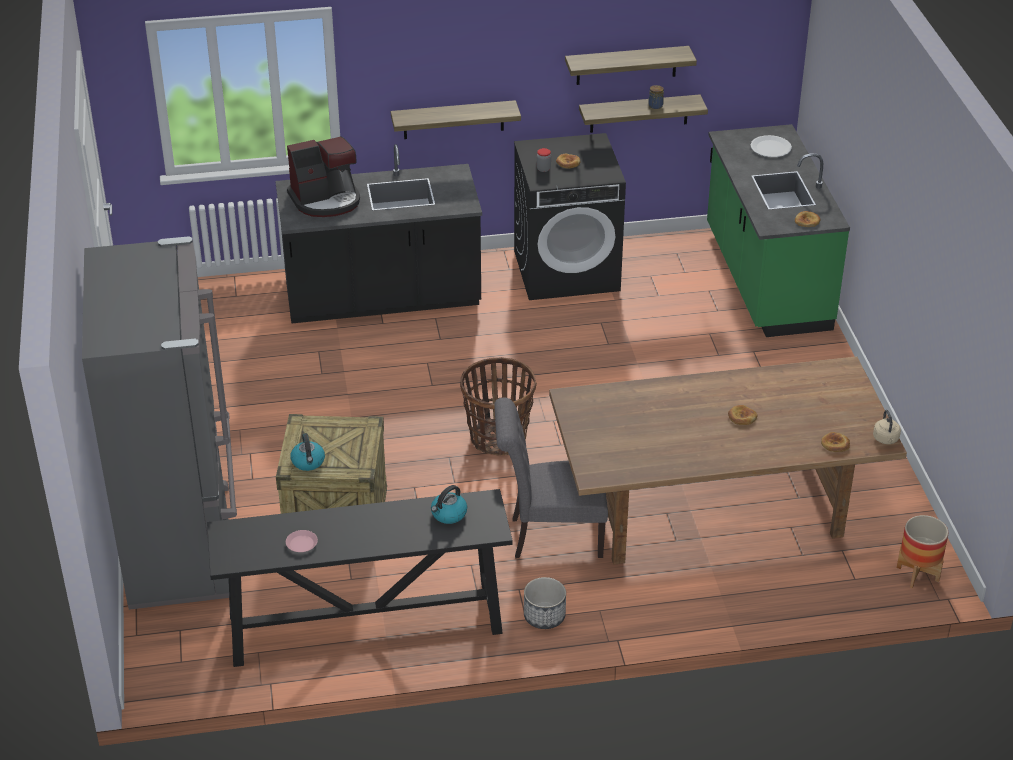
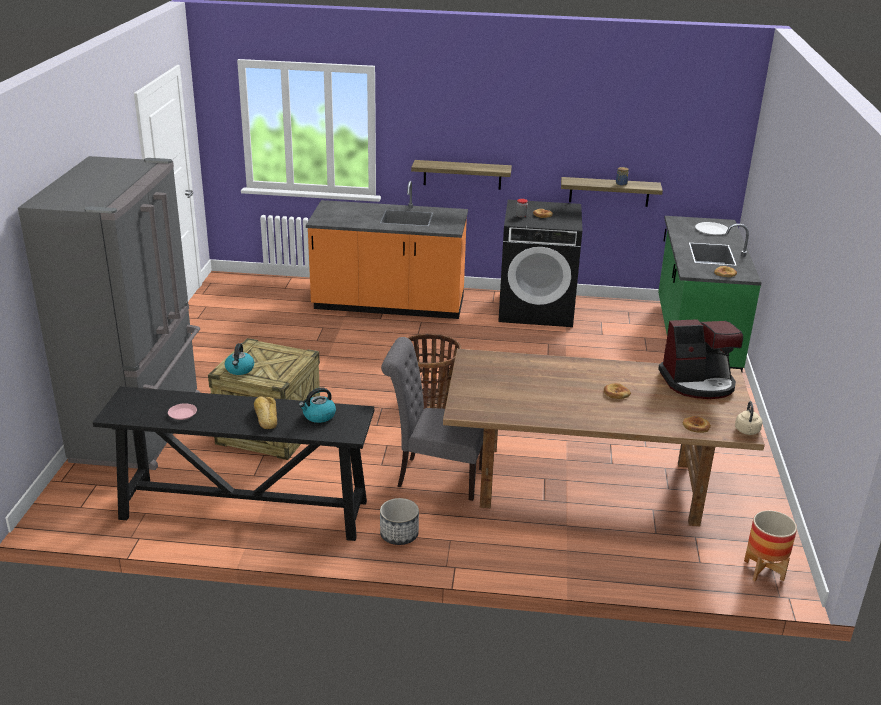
camera: 15 degrees right, 10 degrees down
(326, 200) = (350, 213): coffee machine -> coffee machine (698, 382)
(382, 298) = (389, 305): black counter -> orange counter
(393, 528) = (266, 417): none -> bread
(626, 65) = (601, 148): shelf -> none

